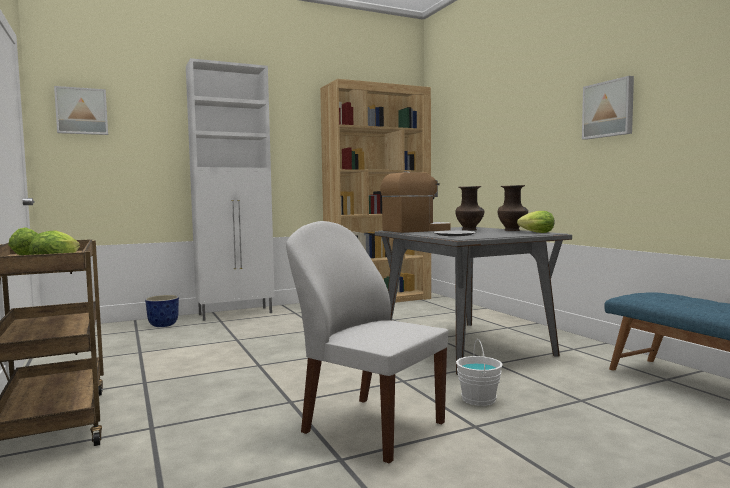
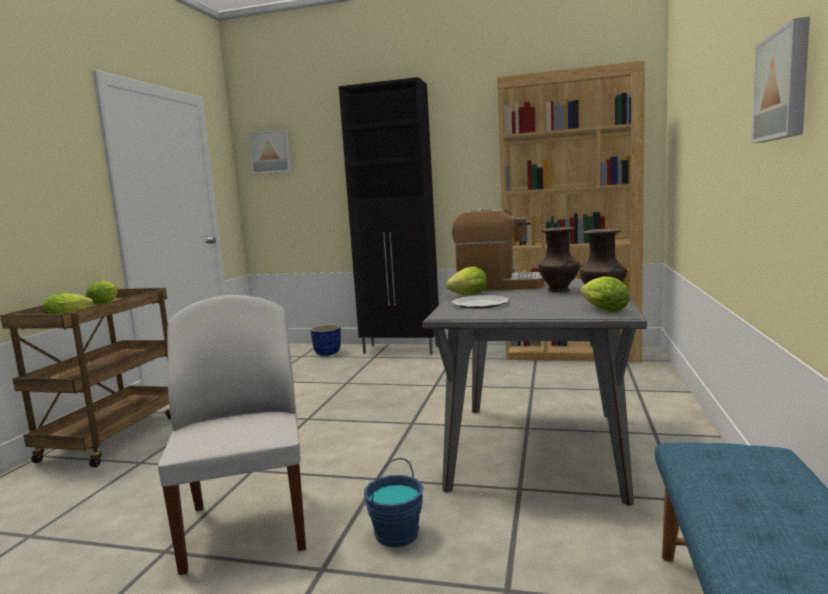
camera: 40 degrees right, 5 degrees up
(236, 314) = (402, 350): white cabinet -> black cabinet
(422, 233) = (466, 295): none -> lettuce
(478, 399) = (396, 534): white bucket -> blue bucket

